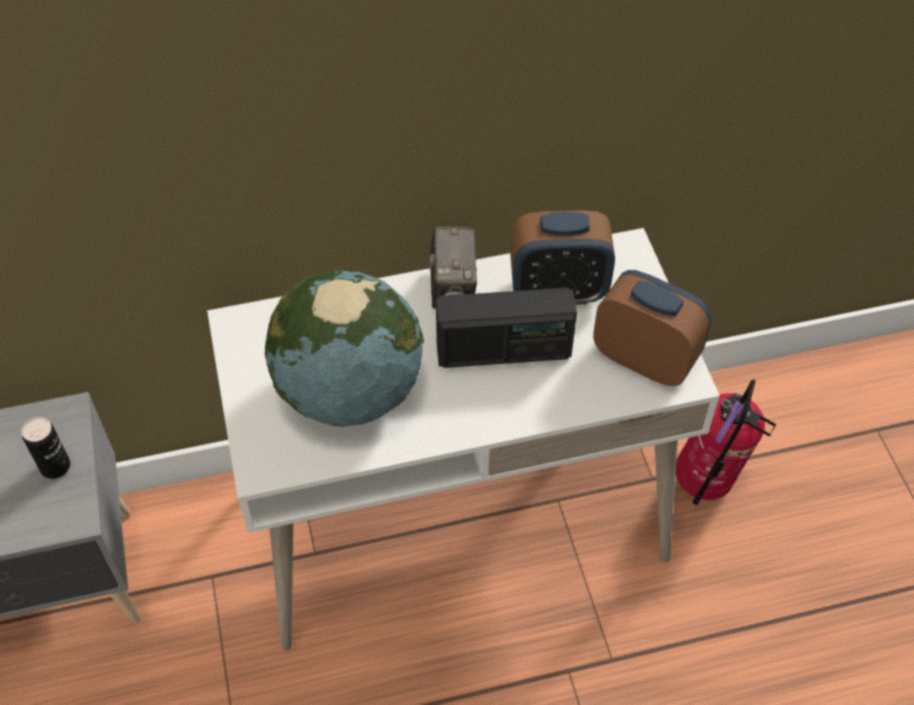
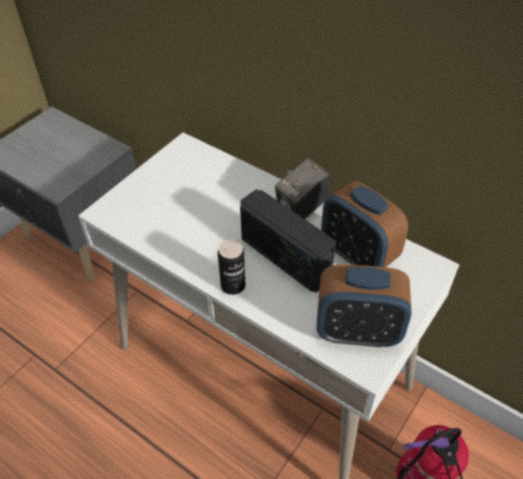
camera: 50 degrees right, 5 degrees down
(55, 466) = (80, 165): can -> can (233, 285)
(349, 392) = (185, 213): globe -> none
(645, 359) = (357, 332): alarm clock -> alarm clock turned 105 degrees clockwise

